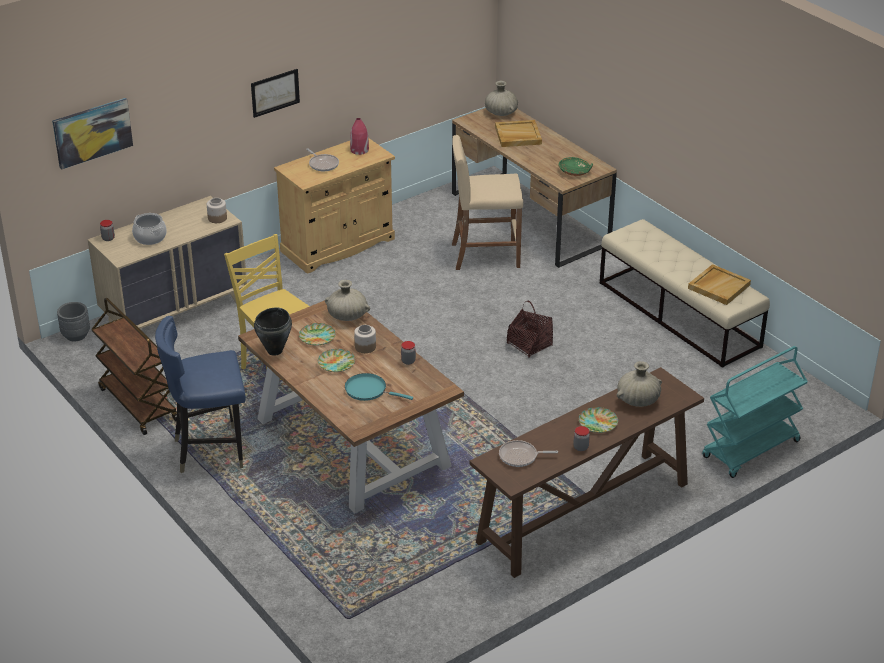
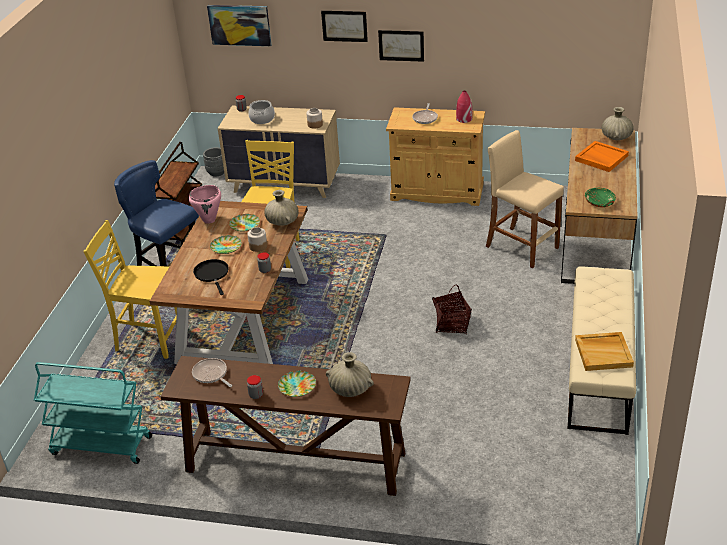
camera: 50 degrees right, 0 degrees up
(214, 91) = (344, 26): none -> picture
(275, 351) = (209, 220): black cooking pot -> pink cooking pot
(292, 512) = (148, 339): none -> yellow chair
(369, 390) = (212, 274): turquoise frying pan -> black frying pan
(517, 136) = (601, 158): beige tray -> orange tray
(751, 450) = (484, 506): turquoise cart -> turquoise cart (100, 446)

